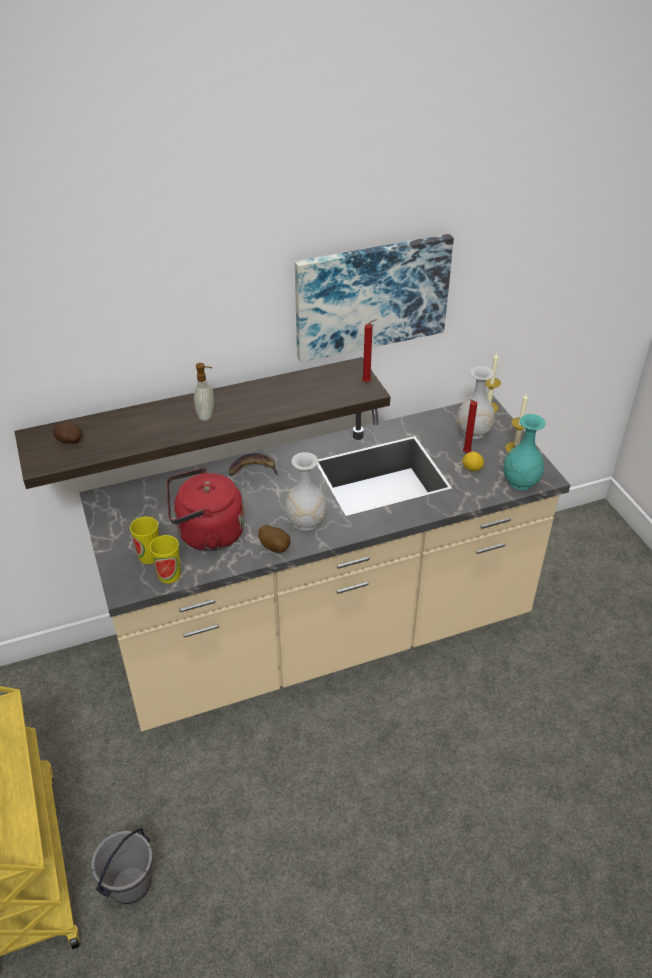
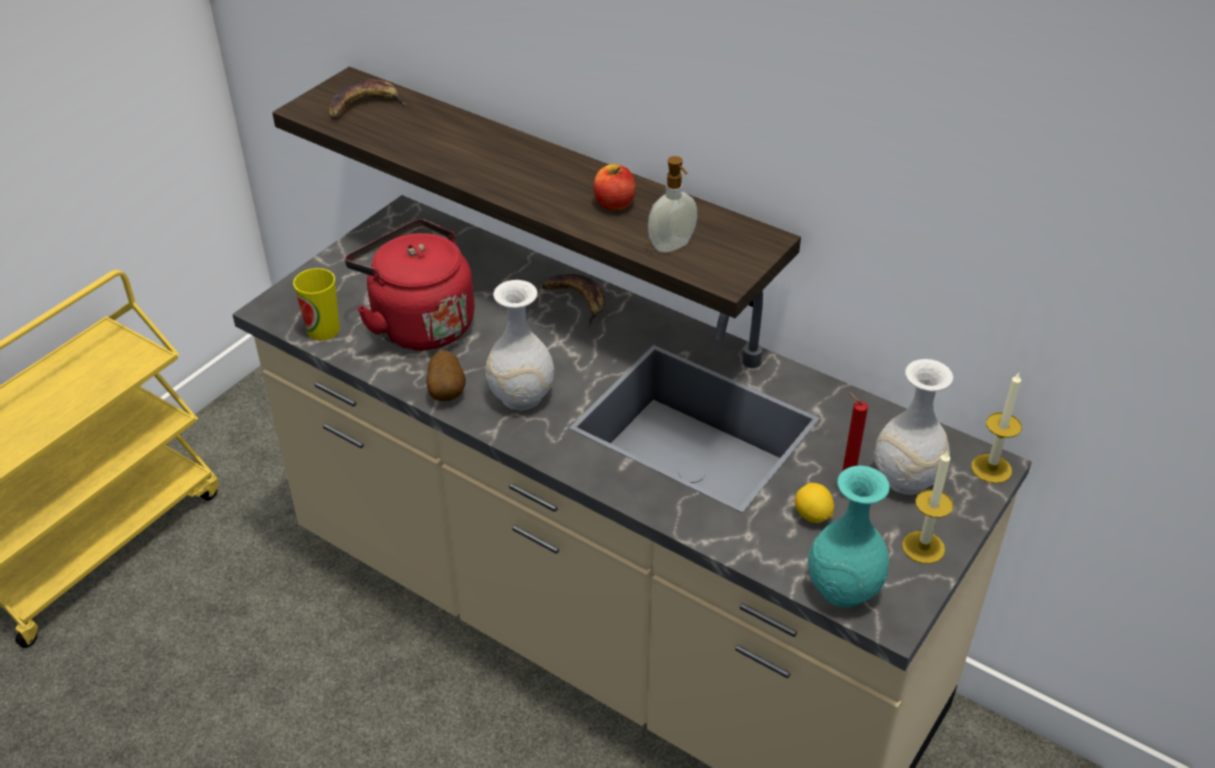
camera: 55 degrees right, 0 degrees up
(69, 441) = (365, 106): potato -> banana
(130, 885) = (119, 647): grey bucket -> none
(149, 556) = (342, 299): cup -> none
(206, 415) = (514, 171): soap dispenser -> soap dispenser (672, 246)
(274, 396) = (614, 203): none -> apple
(368, 382) = (743, 267): red candle -> none
(371, 296) = (827, 135): picture -> none

